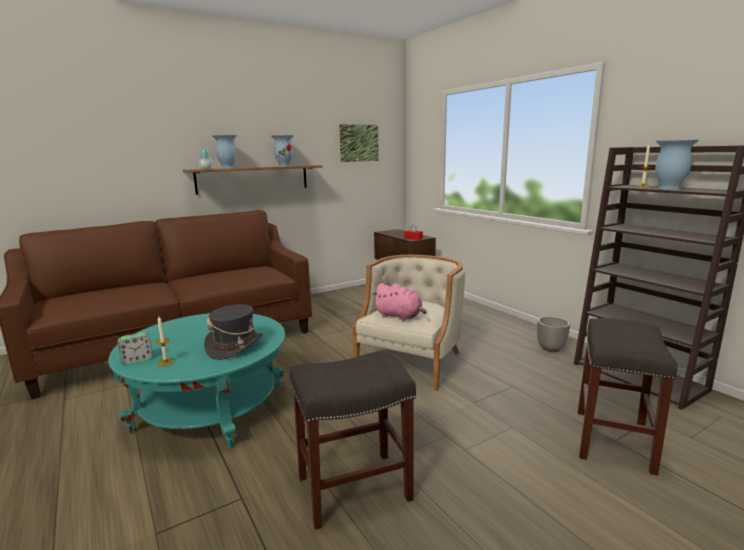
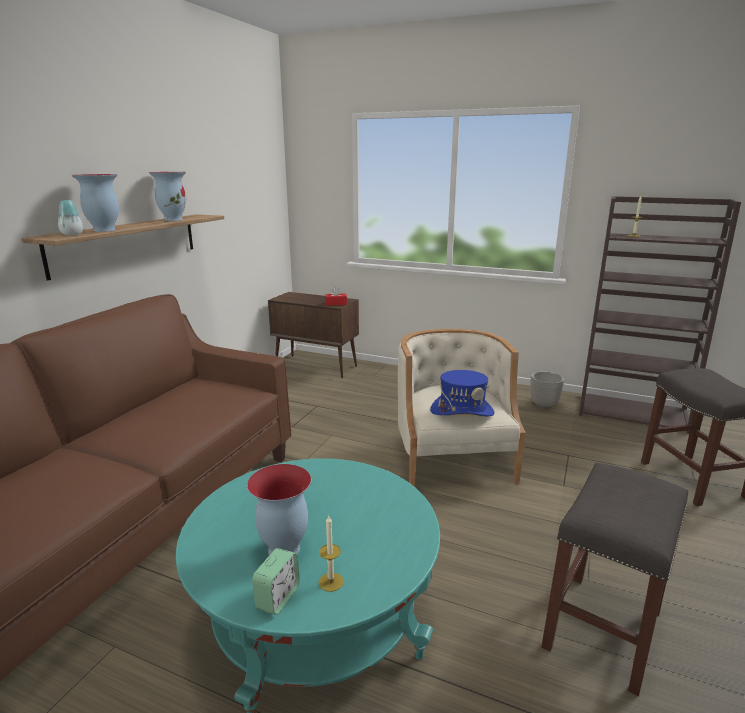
camera: 35 degrees left, 5 degrees up
(235, 346) = (375, 517): grey hat -> none
(359, 143) = (243, 179): picture -> none
(400, 316) = (462, 411): pink plush toy -> blue hat
(668, 188) = (666, 238): vase -> vase (283, 549)

